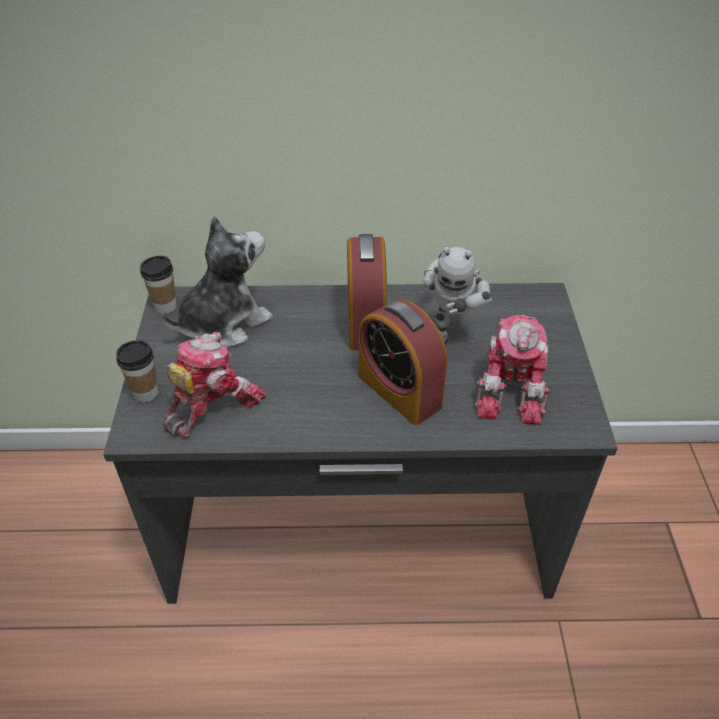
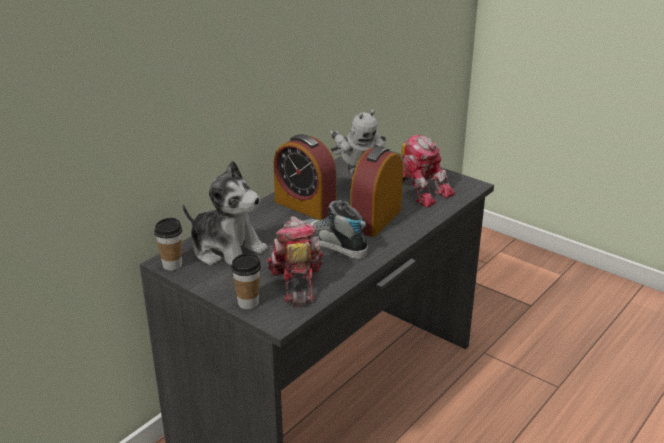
camera: 50 degrees left, 15 degrees down
(224, 323) = (227, 250): plush toy -> plush toy turned 120 degrees clockwise
(312, 386) = (332, 244): none -> shoe
(399, 391) = (376, 220): alarm clock -> alarm clock turned 120 degrees clockwise

